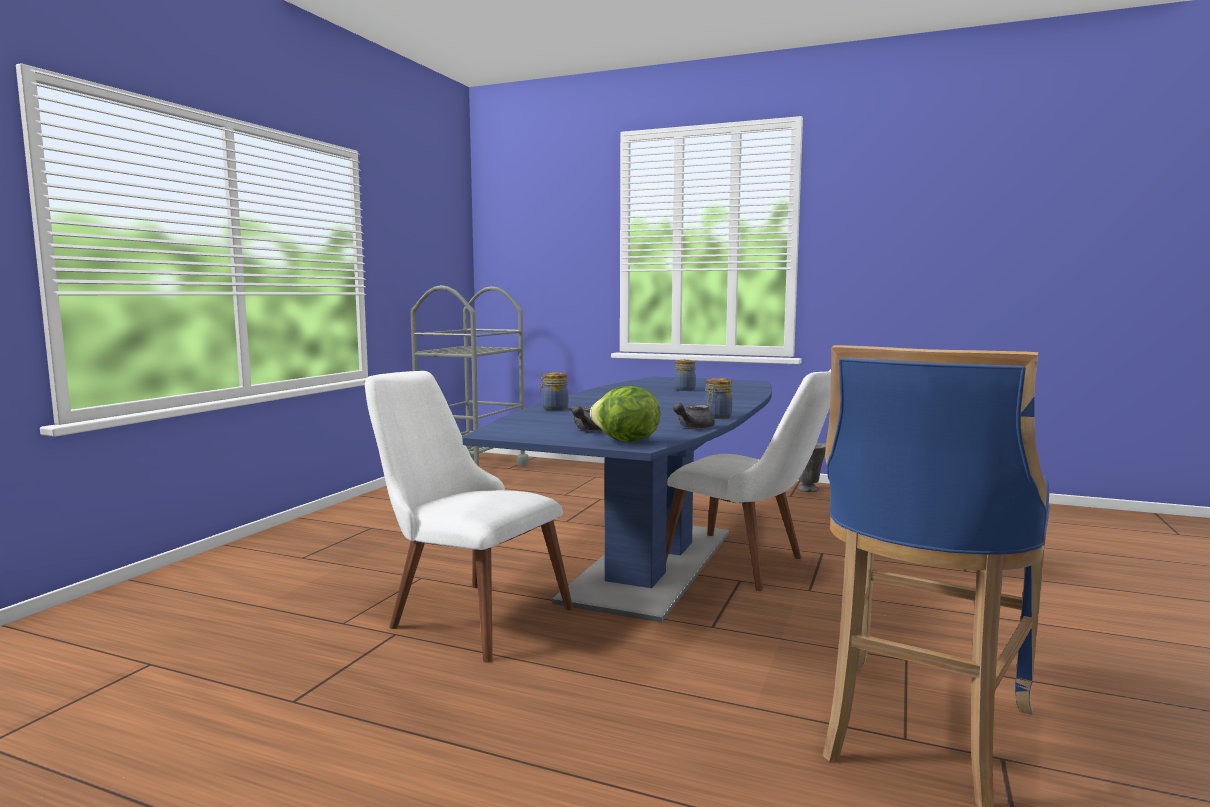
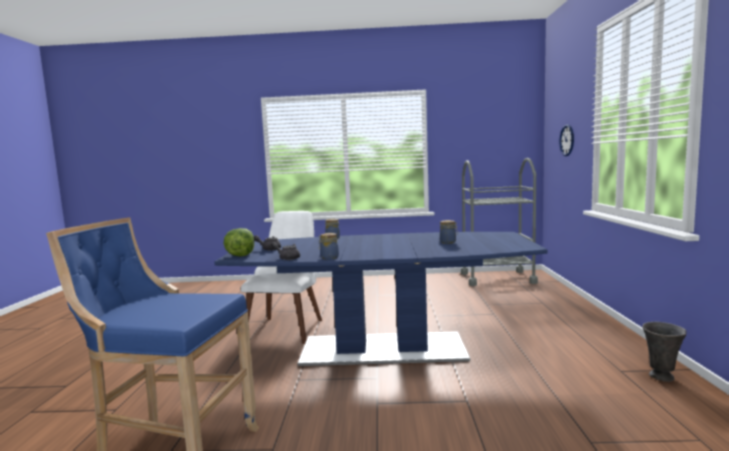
camera: 70 degrees right, 0 degrees up
(549, 265) = (567, 140): none -> wall clock
(750, 566) = (408, 377): white chair -> none

